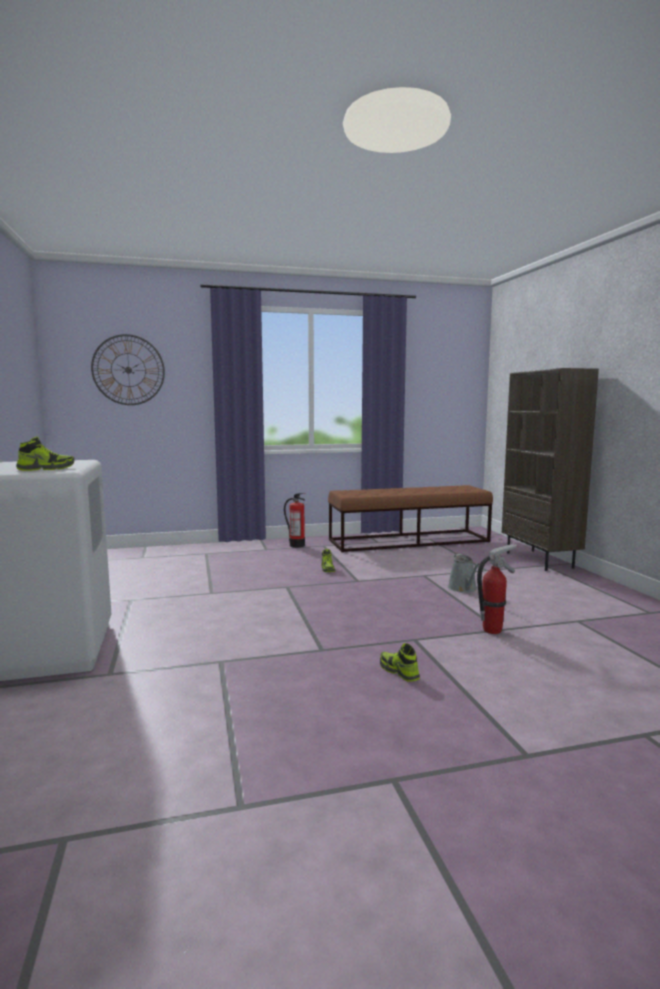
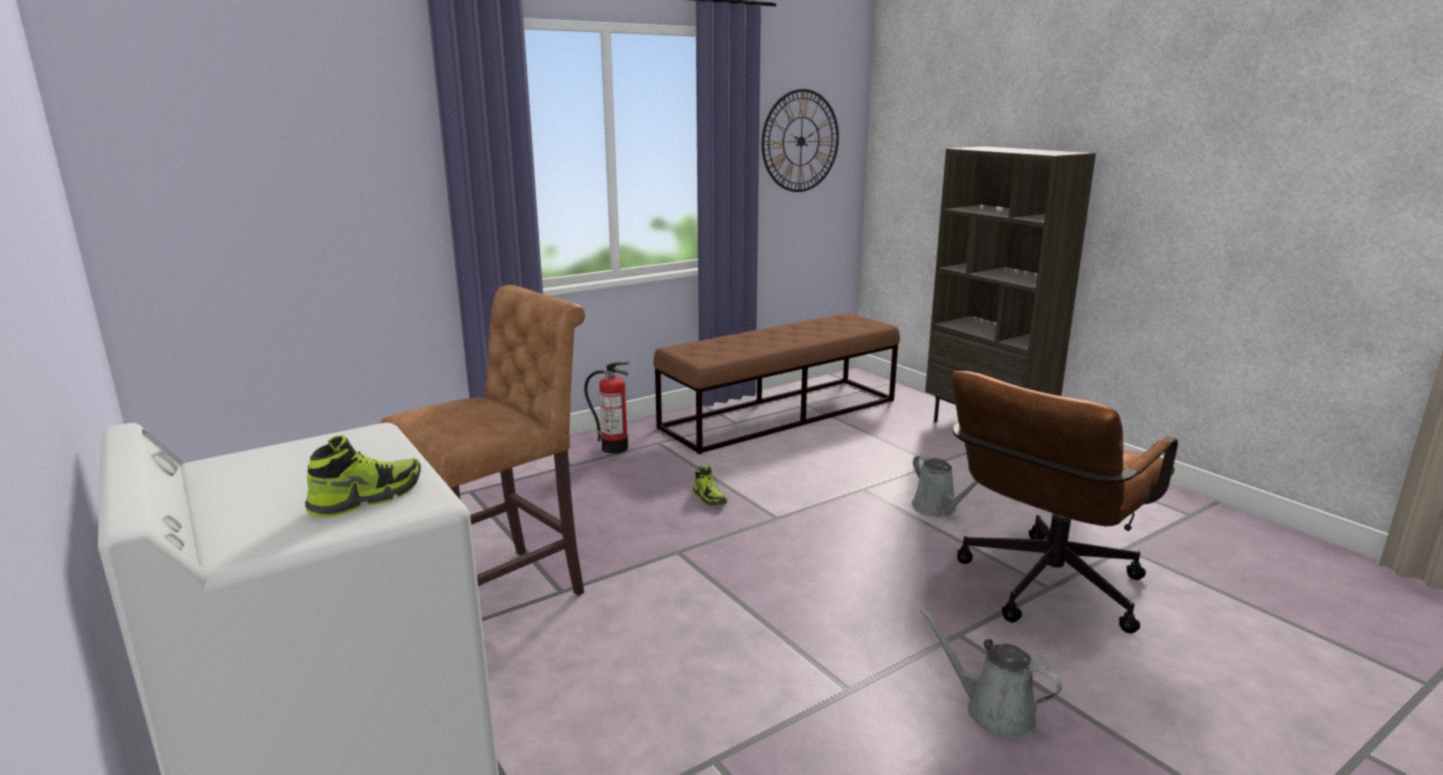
camera: 20 degrees left, 10 degrees up
(128, 370) = (266, 155): wall clock -> wall clock (800, 141)
(184, 590) = (506, 593): none -> brown stool
(399, 671) = (993, 711): shoe -> grey watering can
(493, 630) = (1042, 591): fire extinguisher -> brown office chair

